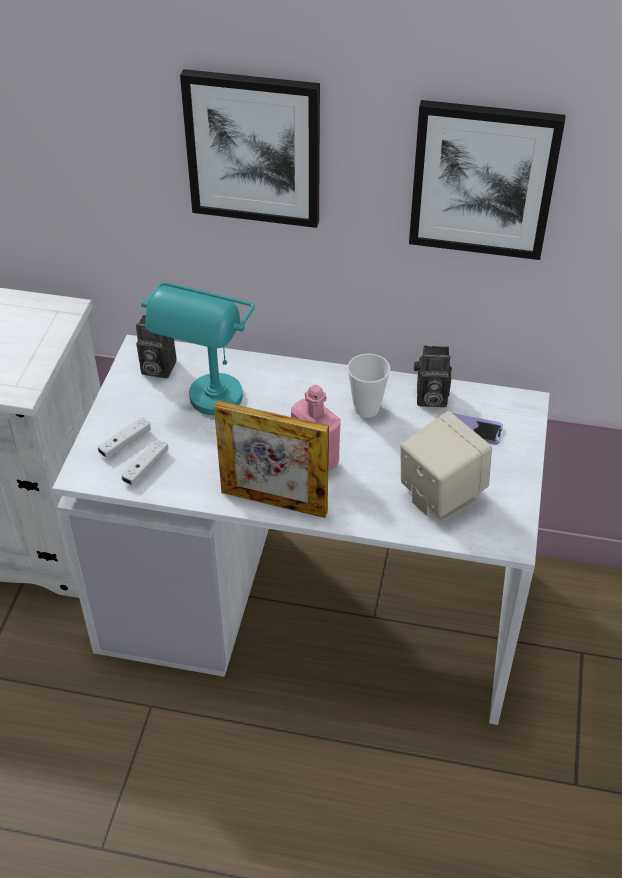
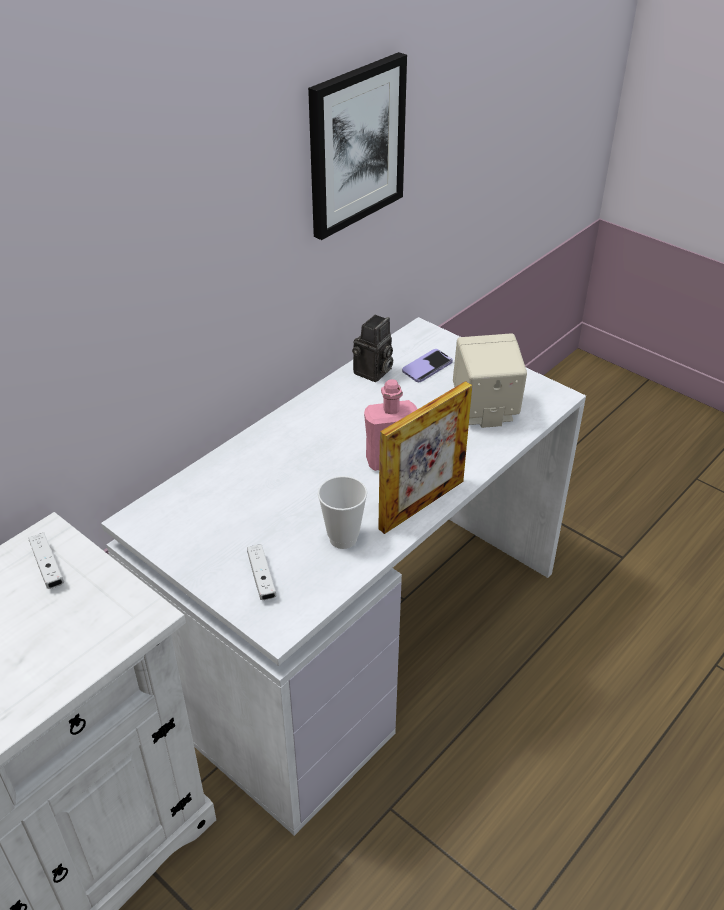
camera: 60 degrees left, 5 degrees down
(146, 467) = (309, 574): white game controller -> white game controller (48, 567)
(156, 368) = (175, 519): camera -> none
(210, 409) = (269, 502): turquoise table lamp -> none
(254, 148) = (185, 217): picture -> none
(366, 409) = (355, 409): cup -> cup (343, 538)

